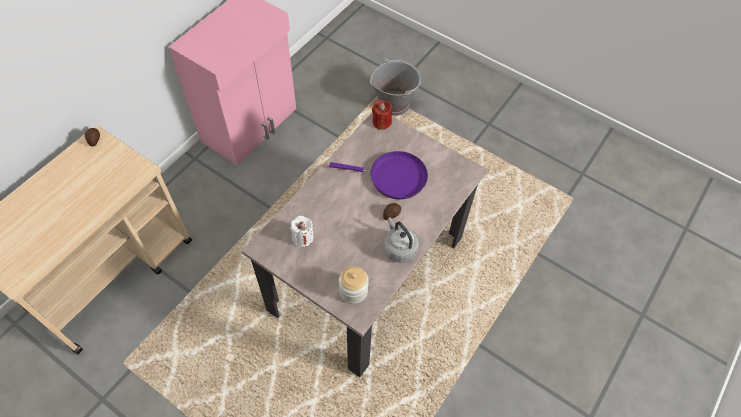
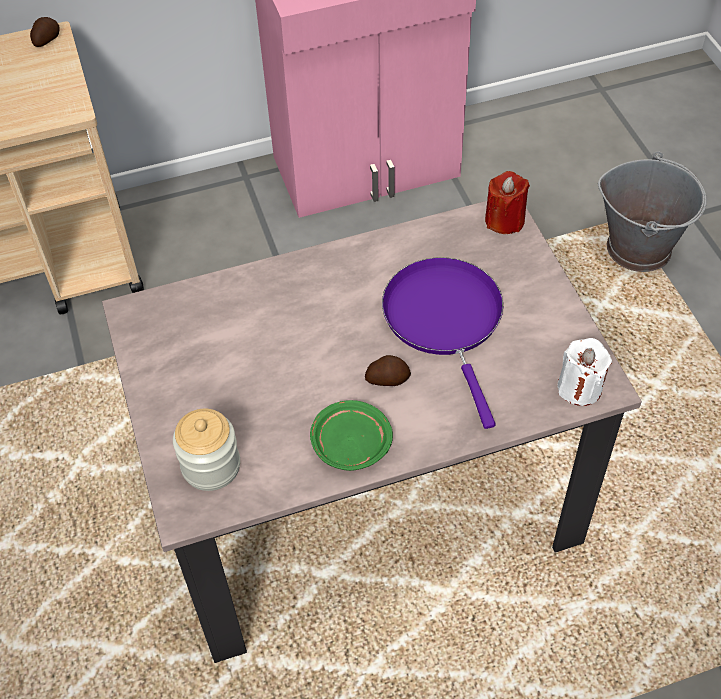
camera: 40 degrees right, 5 degrees down
(303, 238) = (208, 334): white candle -> white candle (579, 388)
(393, 177) = (445, 320): purple frying pan -> purple frying pan turned 150 degrees counterclockwise
(399, 248) = (350, 443): grey kettle -> green plate

